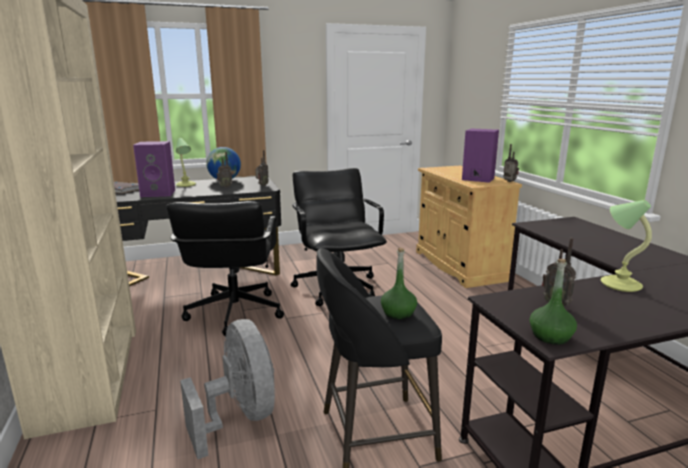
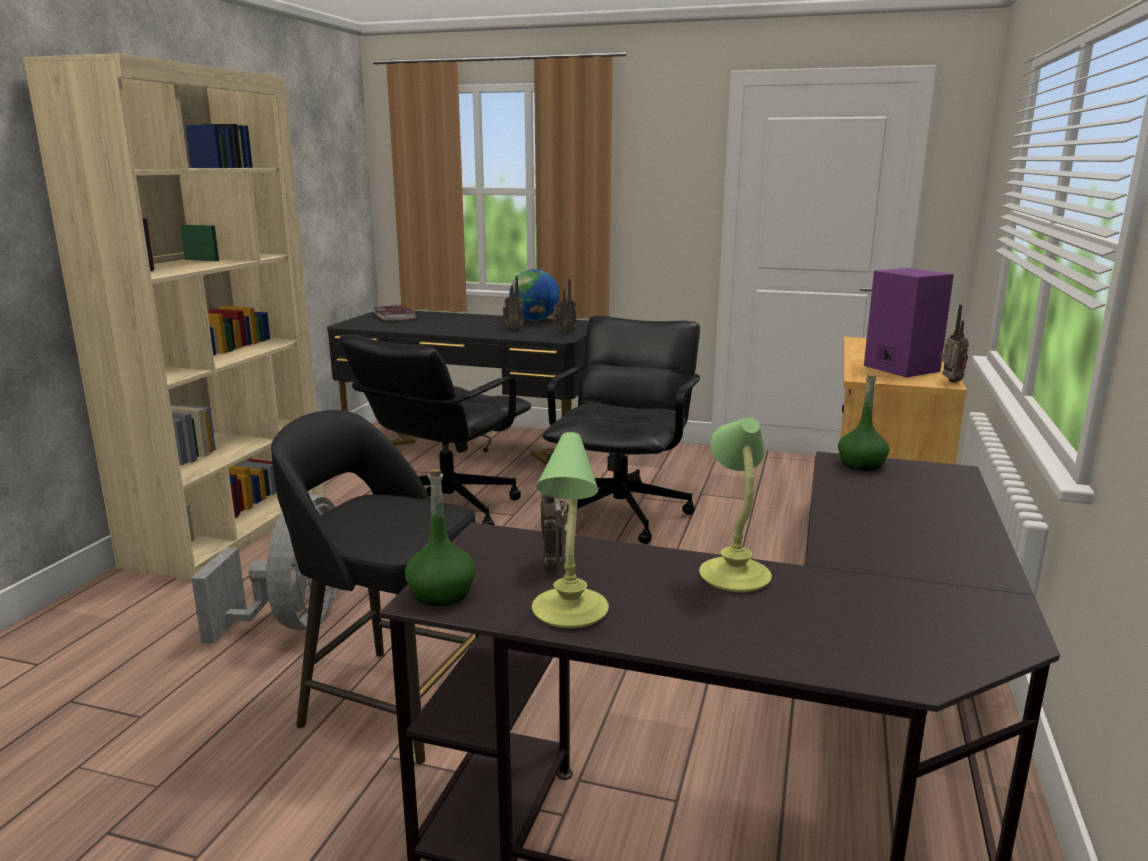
camera: 35 degrees right, 0 degrees up
(159, 193) = (423, 326): purple speaker -> none
(185, 185) = (475, 320): table lamp -> table lamp (569, 612)
(398, 313) = (394, 523): green bottle -> green bottle (861, 464)

